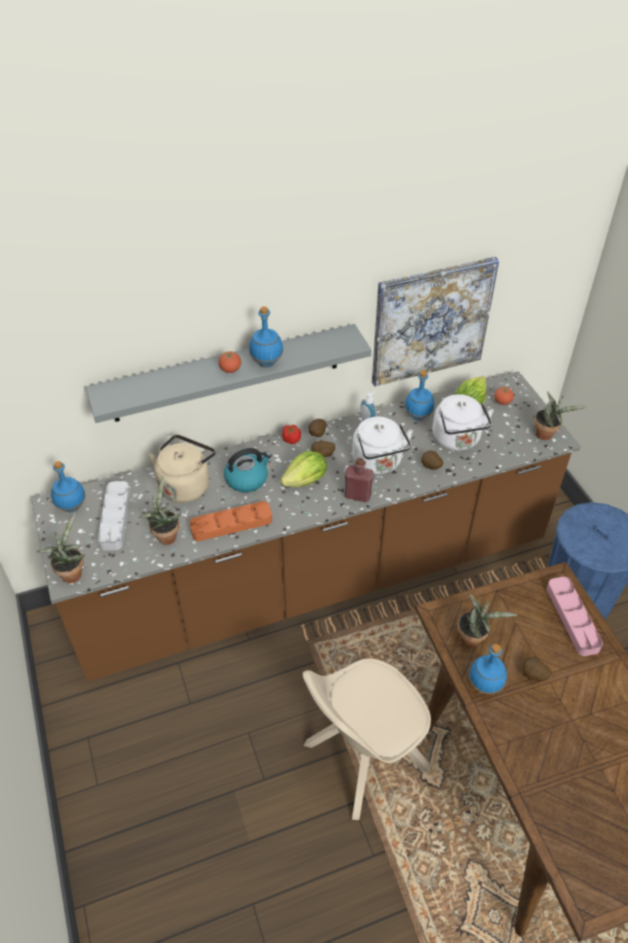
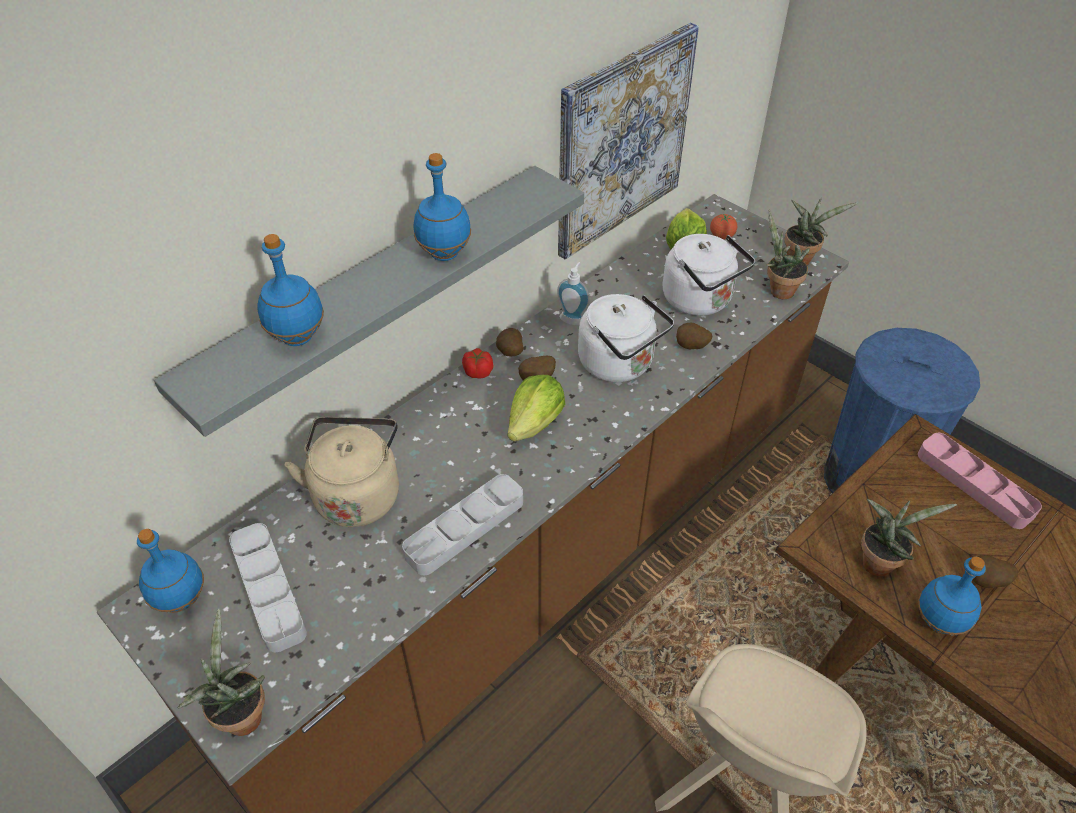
camera: 25 degrees left, 0 degrees up
(165, 535) = (370, 586): potted plant -> potted plant (778, 290)
(230, 370) = (393, 280): tomato -> none
(231, 524) = (465, 528): orange tray -> grey tray
(247, 479) = (447, 451): kettle -> none
(358, 495) = (621, 419): red bottle -> none
(418, 417) = (630, 287): blue bottle -> blue bottle (298, 338)

